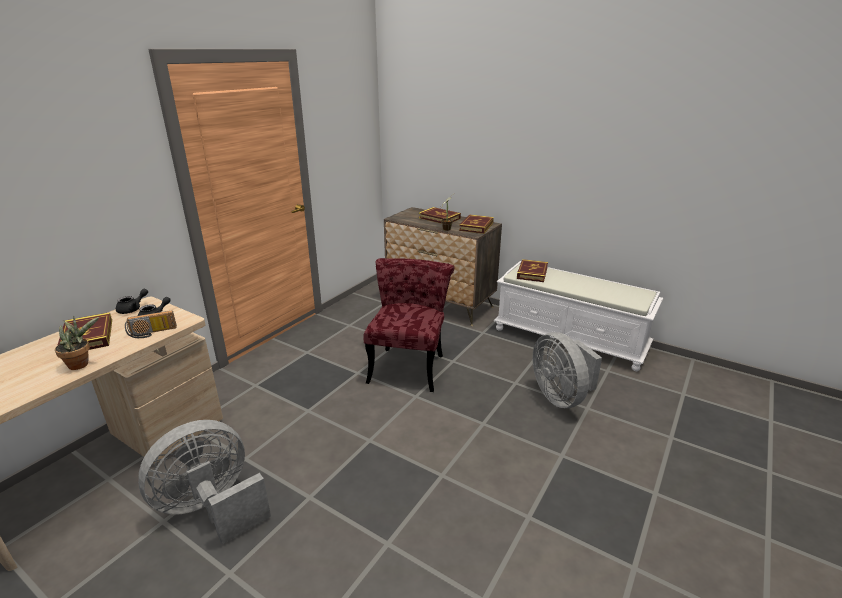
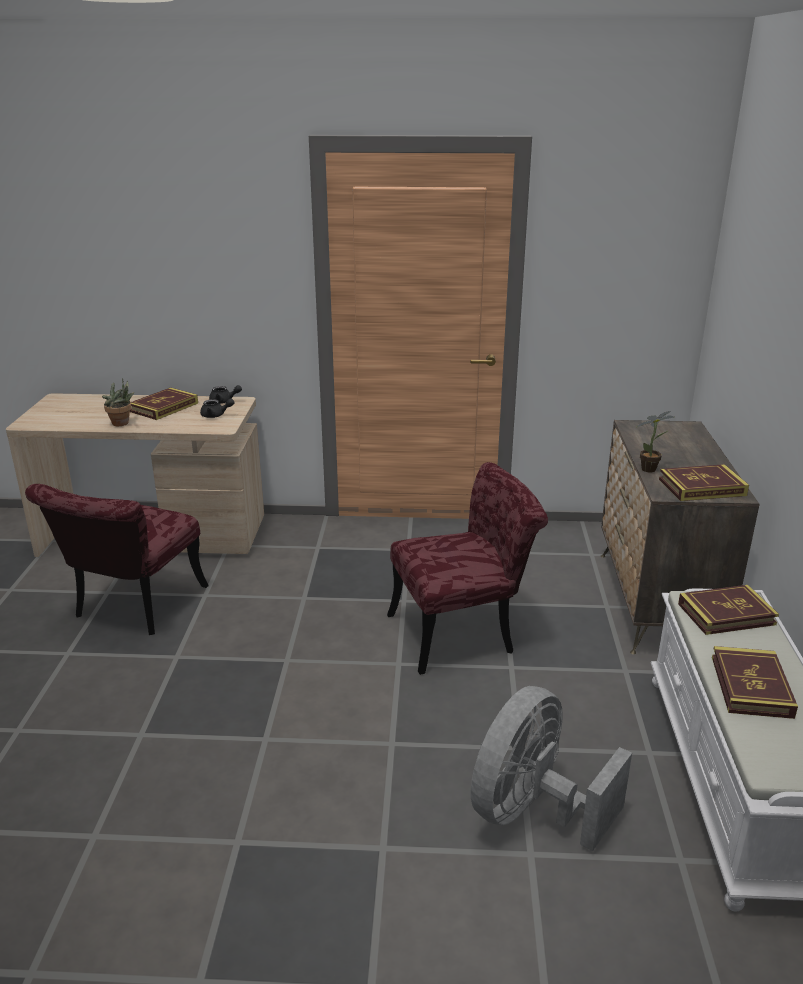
camera: 60 degrees right, 0 degrees up
(152, 333) = (189, 425): radio -> none
(212, 508) = (133, 608): grey fan -> red chair
(439, 218) = (687, 452): book -> book (751, 686)

